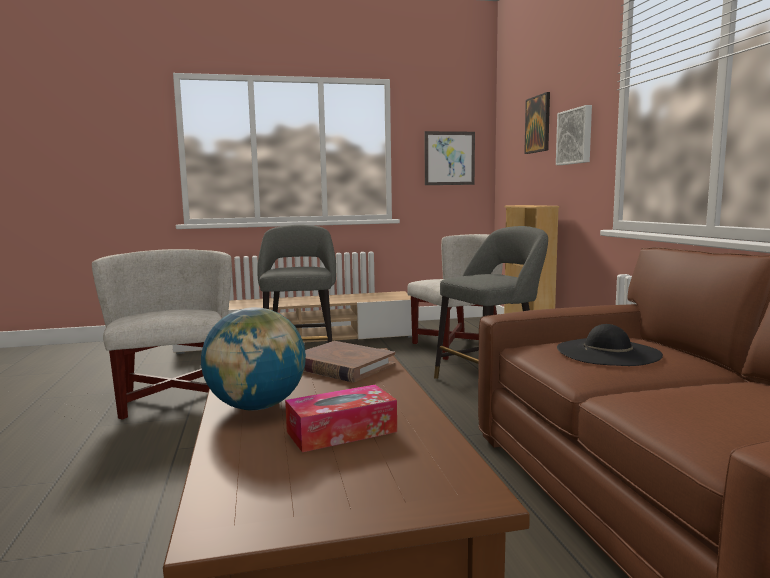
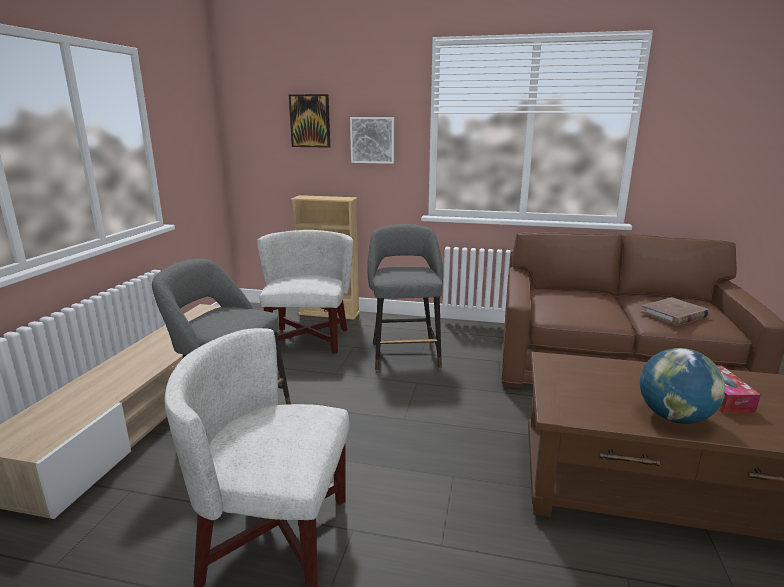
camera: 65 degrees left, 10 degrees up
(342, 366) = (580, 374): brown book -> brown book (674, 314)
(449, 158) = (195, 147): picture -> none
(607, 352) = (579, 303): black hat -> none

